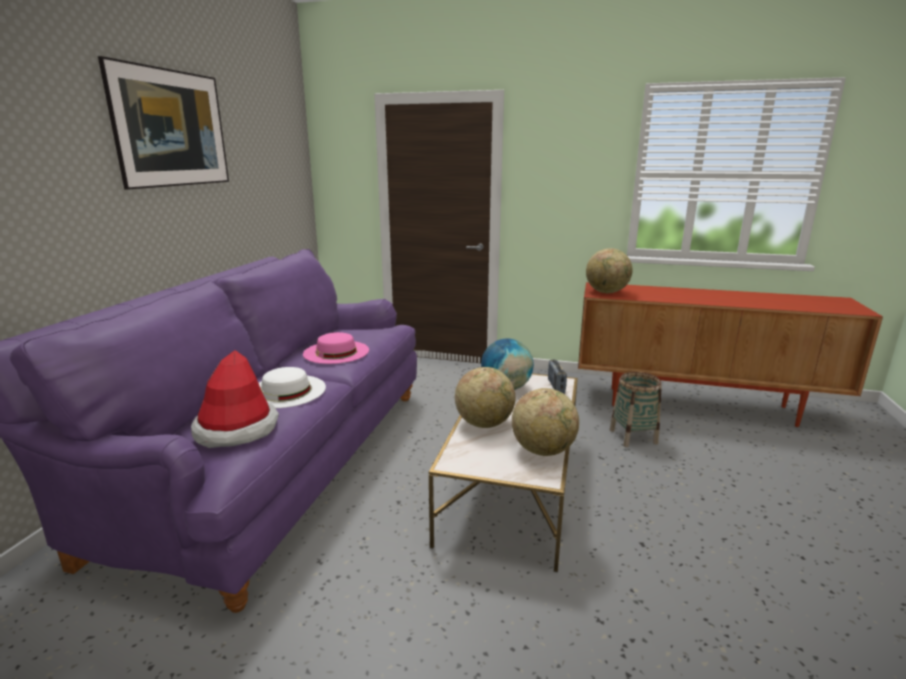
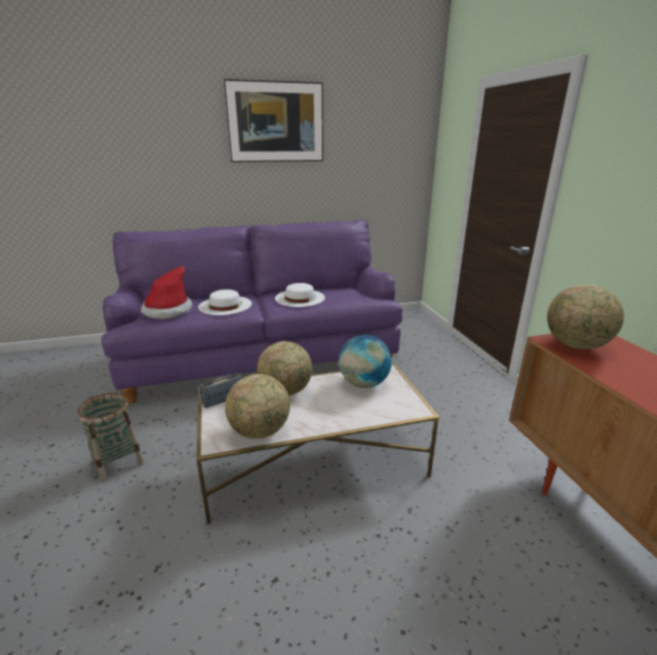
camera: 60 degrees right, 5 degrees up
(336, 352) = (299, 298): pink hat -> white hat
(556, 387) = (398, 408): radio -> radio (223, 400)
(633, 436) = (486, 528): basket -> basket (118, 462)

